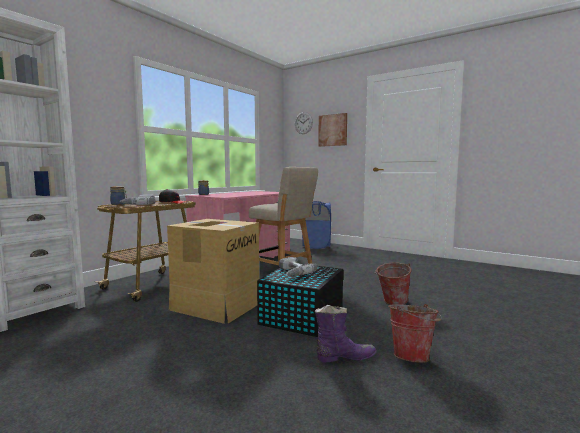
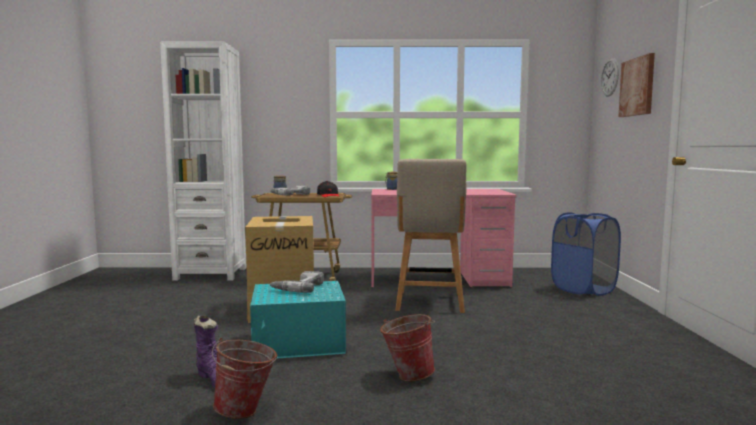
camera: 55 degrees right, 0 degrees up
(303, 316) = (300, 343): black storage box -> turquoise storage box

